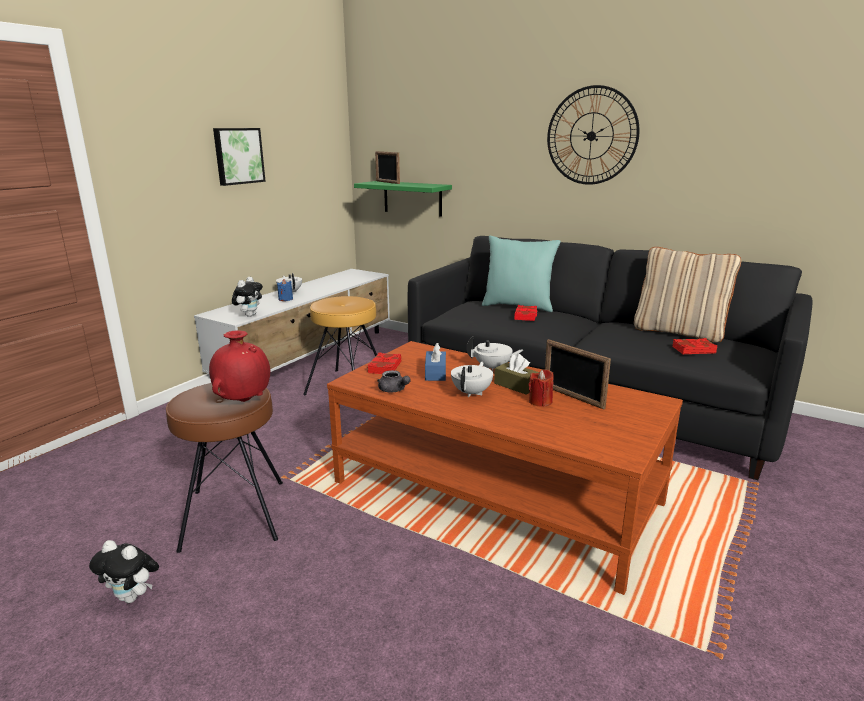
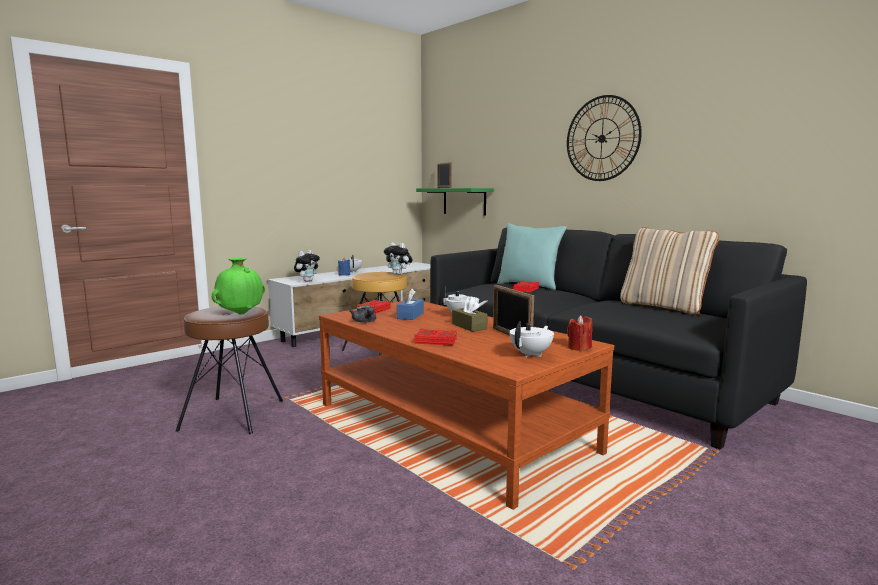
camera: 15 degrees right, 10 degrees down
(133, 597) = (126, 452): plush toy -> plush toy (398, 274)
(238, 156) = (318, 160): picture -> none
(244, 400) = (241, 314): red vase -> green vase
(472, 393) = (427, 327): white teapot -> white teapot (531, 354)
(540, 401) = (479, 336): red candle -> red candle (579, 347)
(693, 349) = (662, 316): red book -> red book (436, 341)

